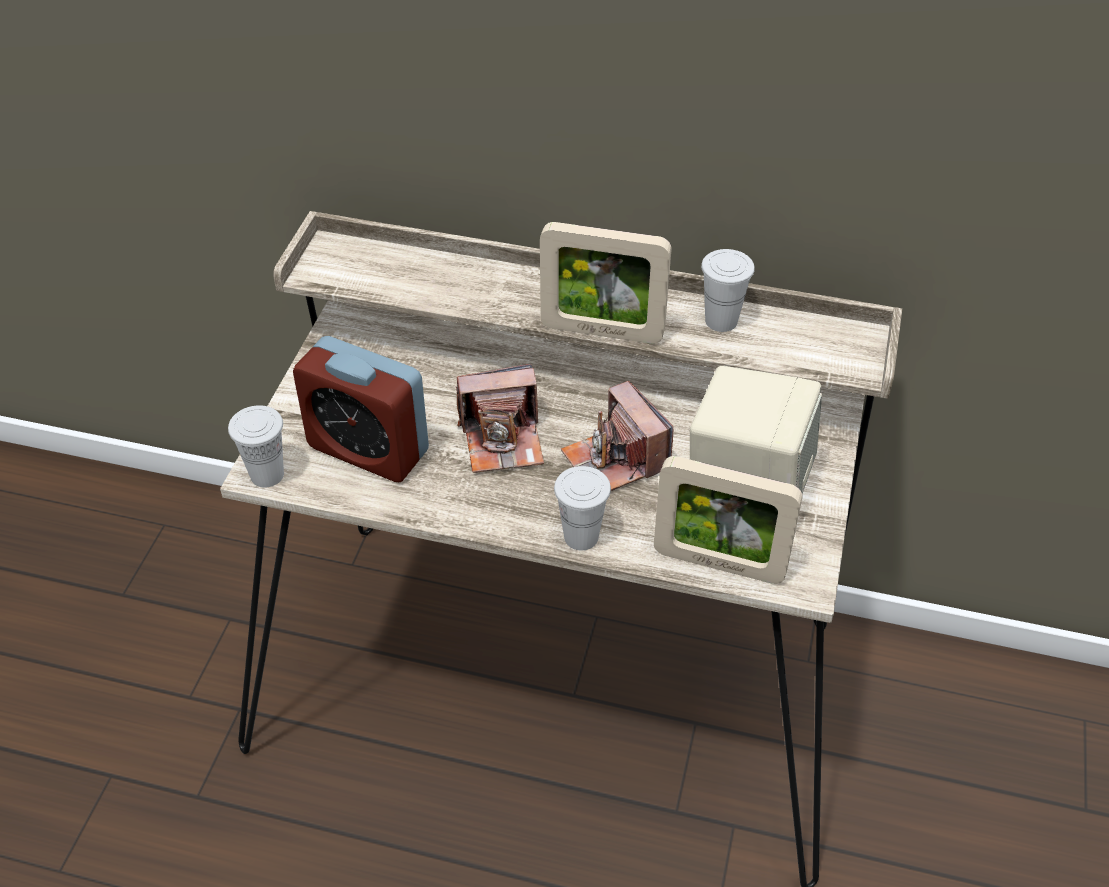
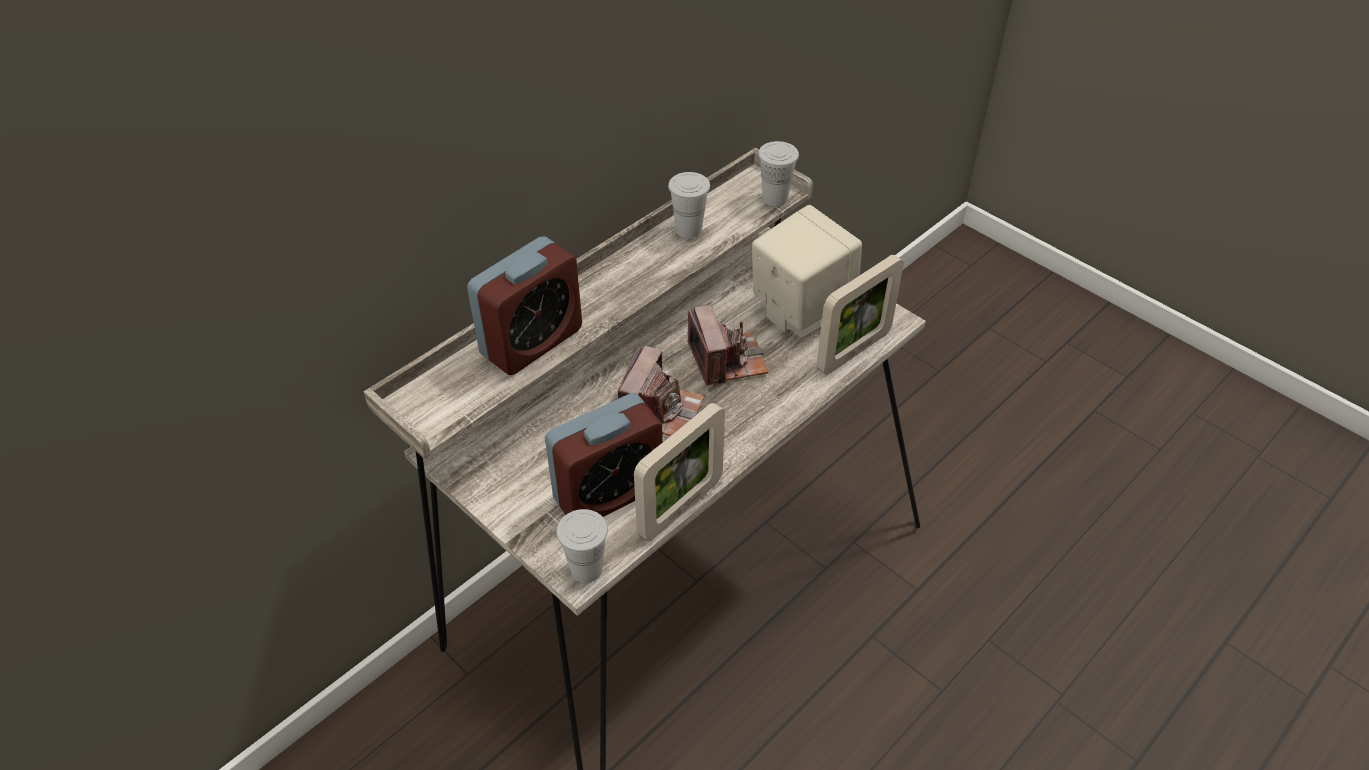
camera: 60 degrees left, 0 degrees up
(460, 285) = (532, 342): none -> alarm clock
(581, 537) = (784, 407): white cup -> white cup (775, 198)
(602, 331) = (650, 289): picture frame -> picture frame (680, 507)
(615, 461) = (727, 360): camera -> camera turned 105 degrees counterclockwise

